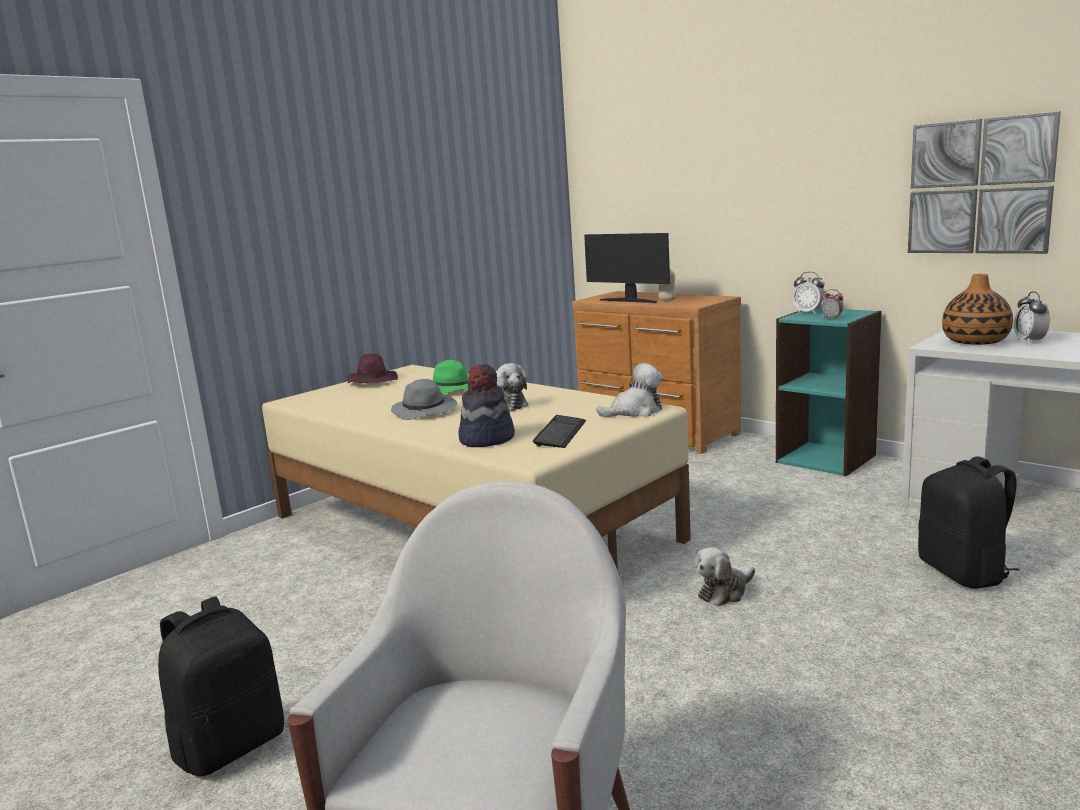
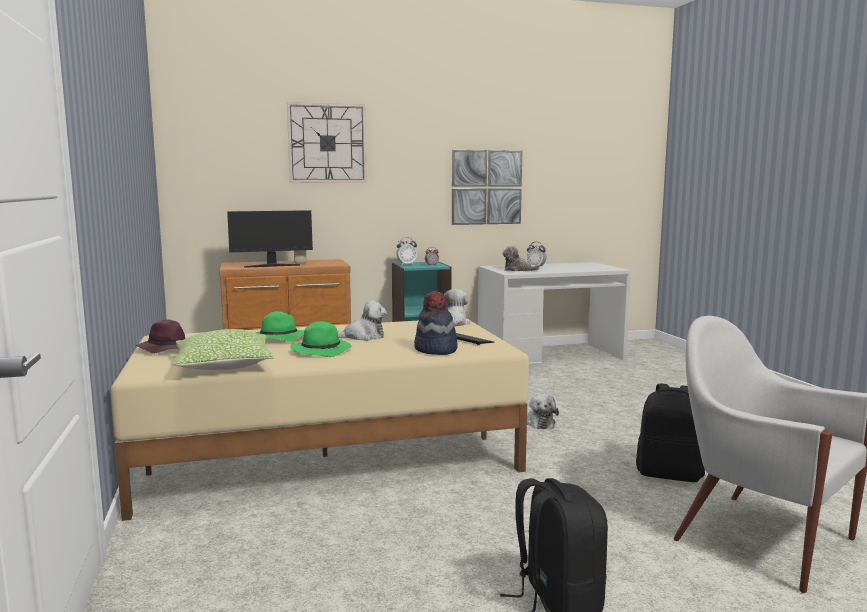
camera: 60 degrees left, 5 degrees down
(337, 406) = (224, 366): none -> pillow
(425, 411) = (322, 351): grey hat -> green hat
(730, 136) = (327, 143): none -> wall clock
(964, 573) = (585, 384): black backpack -> black backpack (669, 474)
(975, 341) = (518, 270): vase -> plush toy

